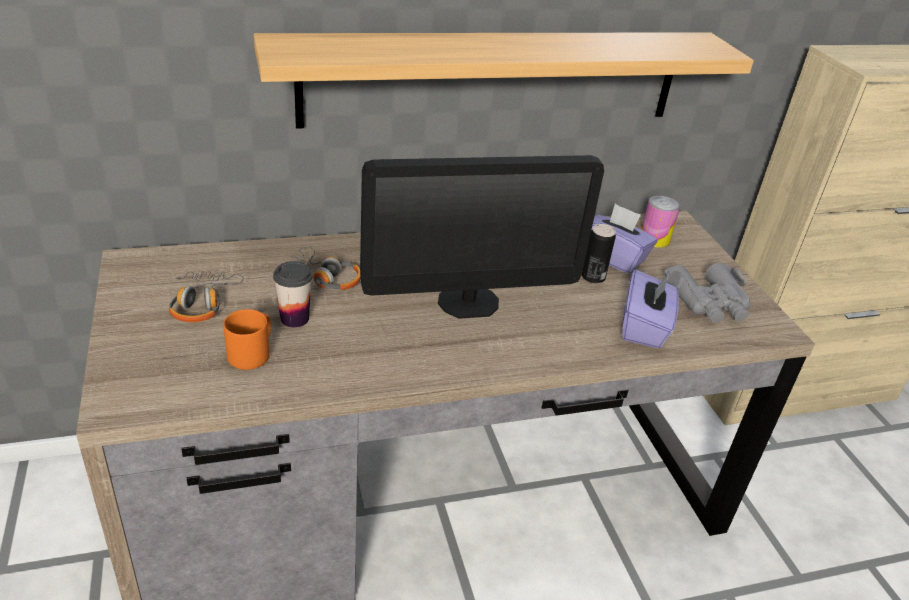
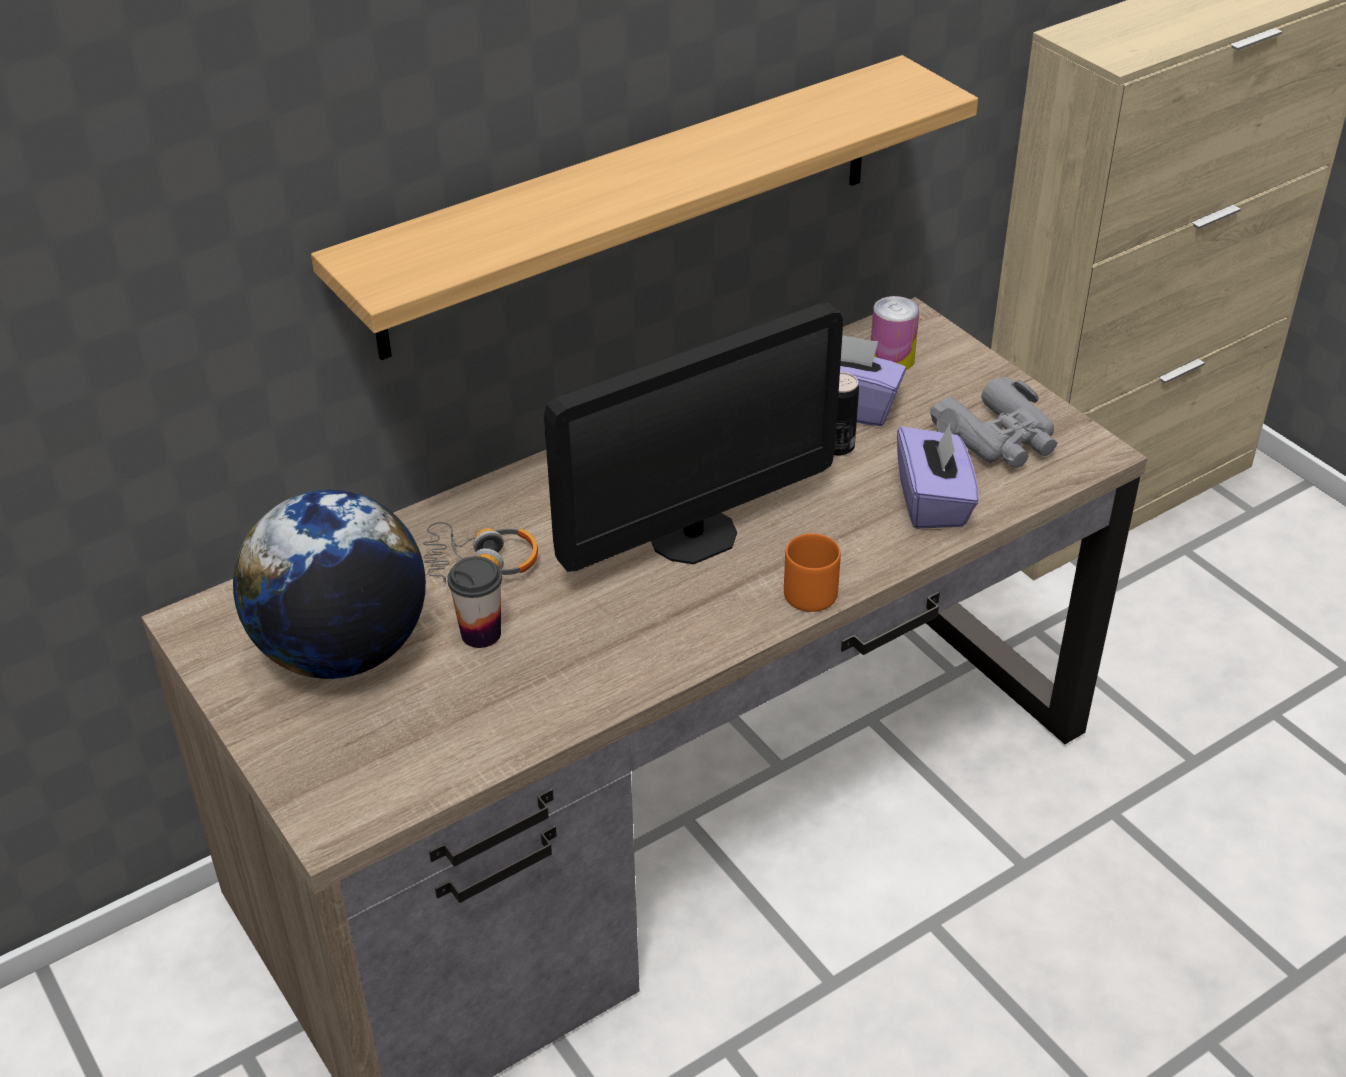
camera: 15 degrees left, 5 degrees up
(202, 303) = (342, 651): headphones -> globe
(252, 354) = (458, 700): orange mug -> orange mug (811, 589)

